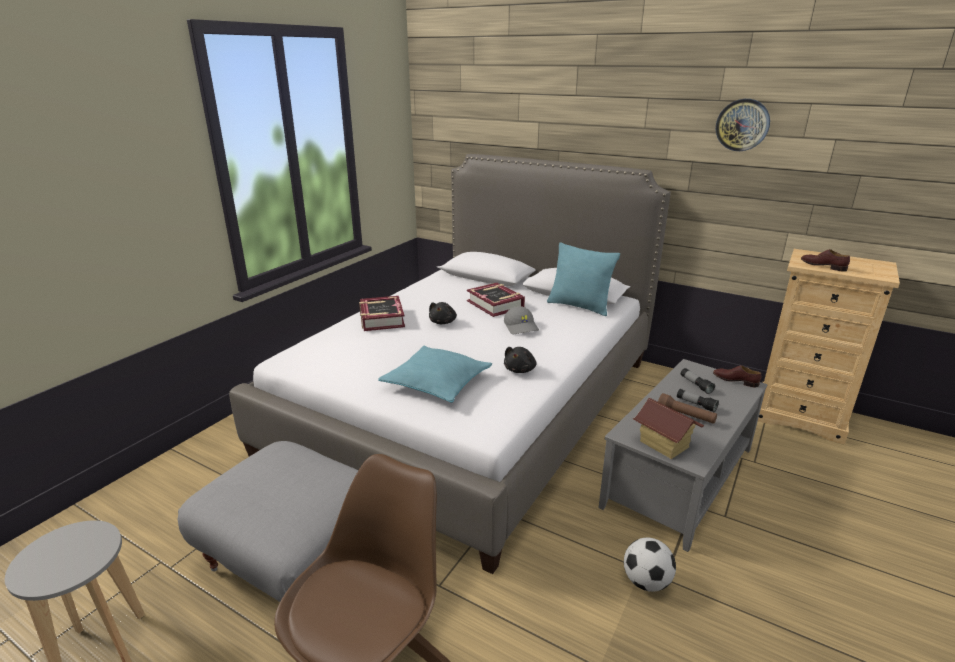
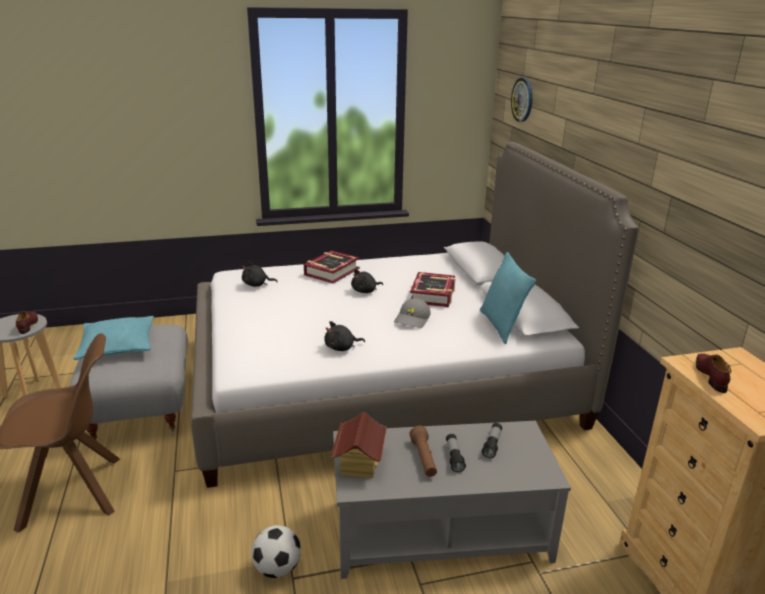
camera: 45 degrees right, 0 degrees up
(337, 357) = (257, 284): none -> black plush toy
(437, 383) = (274, 328): turquoise pillow -> turquoise pillow (117, 346)
(735, 380) = (542, 464): brown shoe -> brown shoe (29, 325)
(742, 125) = (718, 160): wall clock -> wall clock (522, 100)

